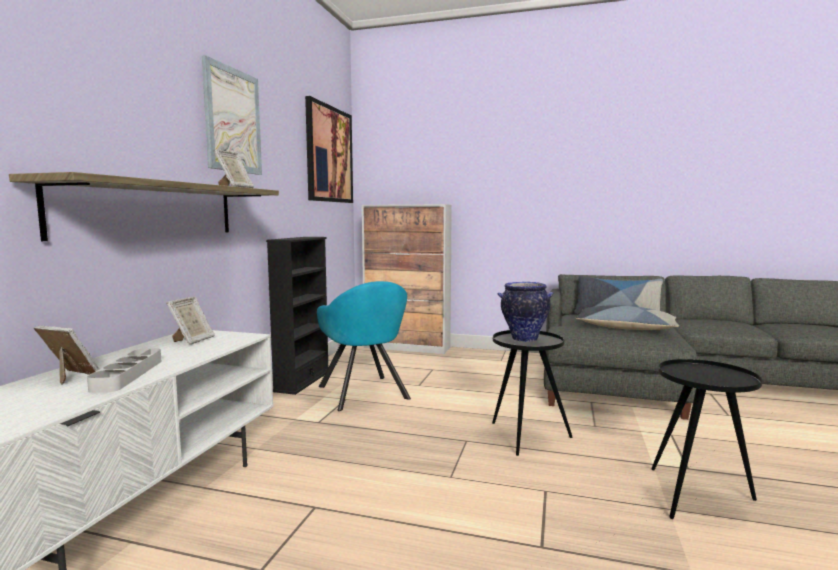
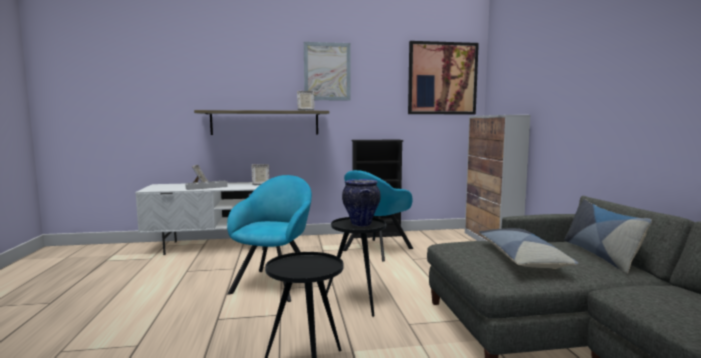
camera: 65 degrees right, 0 degrees up
(423, 477) = (275, 282): none -> turquoise armchair

